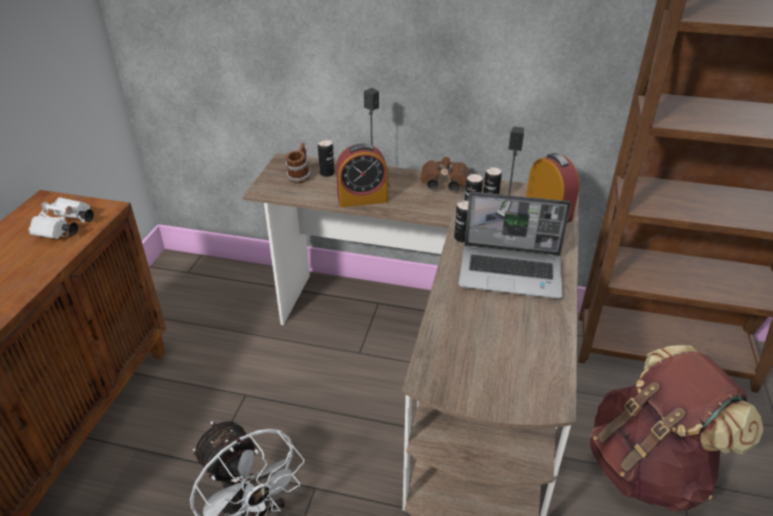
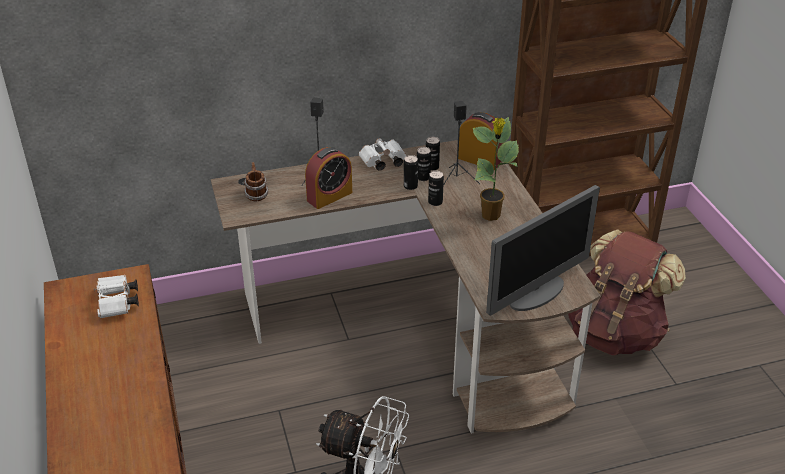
camera: 30 degrees left, 0 degrees up
(327, 173) = (277, 184): can -> can (410, 186)
(442, 184) = (382, 163): brown binoculars -> white binoculars
(492, 384) = (537, 293): none -> monitor
(511, 272) = (491, 216): laptop -> potted plant

